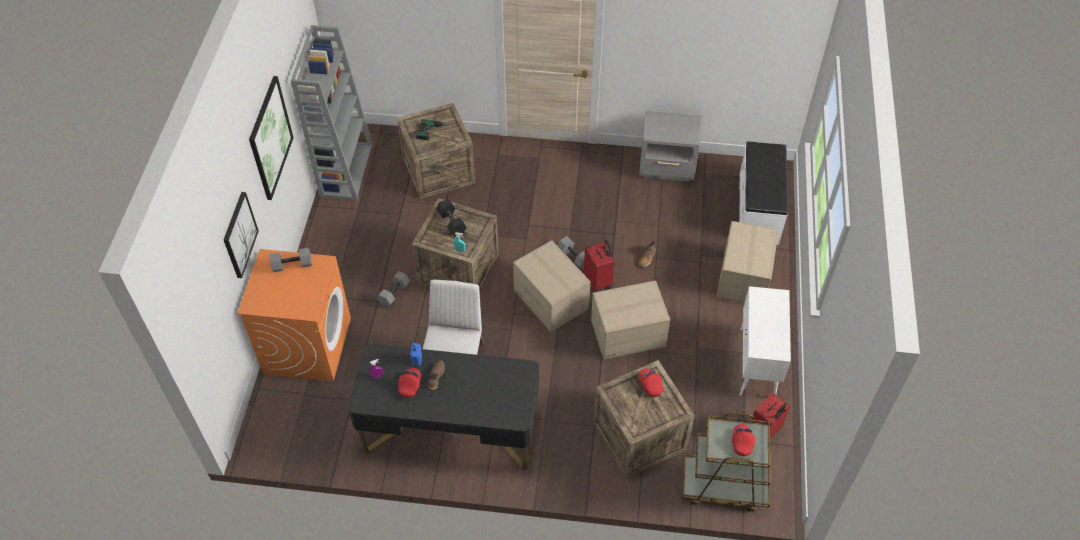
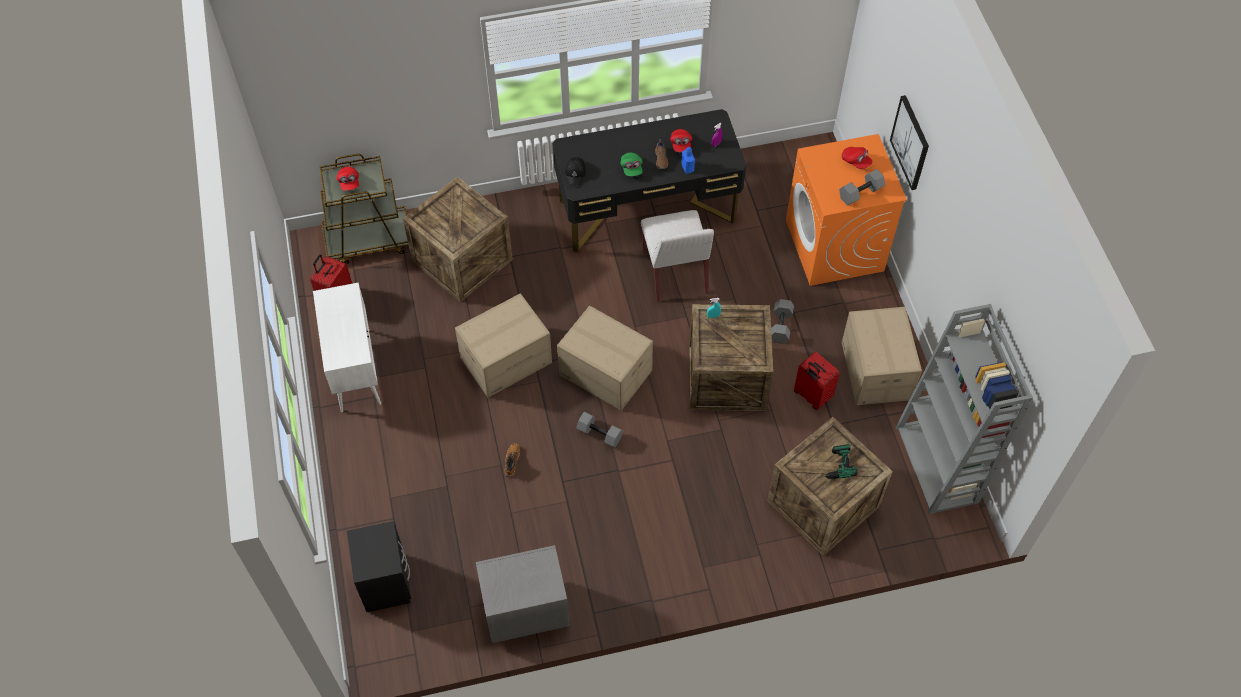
camera: 160 degrees right, 5 degrees up
(270, 138) = (961, 242): picture -> none
(451, 222) = (741, 345): black dumbbell -> none
(467, 375) = (631, 168): none -> green cap
(521, 387) = (575, 173): none -> black cap
(598, 281) = (559, 412): red suitcase -> red suitcase (811, 396)
(650, 385) = (454, 234): red cap -> red cap (856, 162)
(744, 278) = (387, 471): cardboard box -> cardboard box (875, 370)
(759, 208) = (385, 582): white bench -> black nightstand

